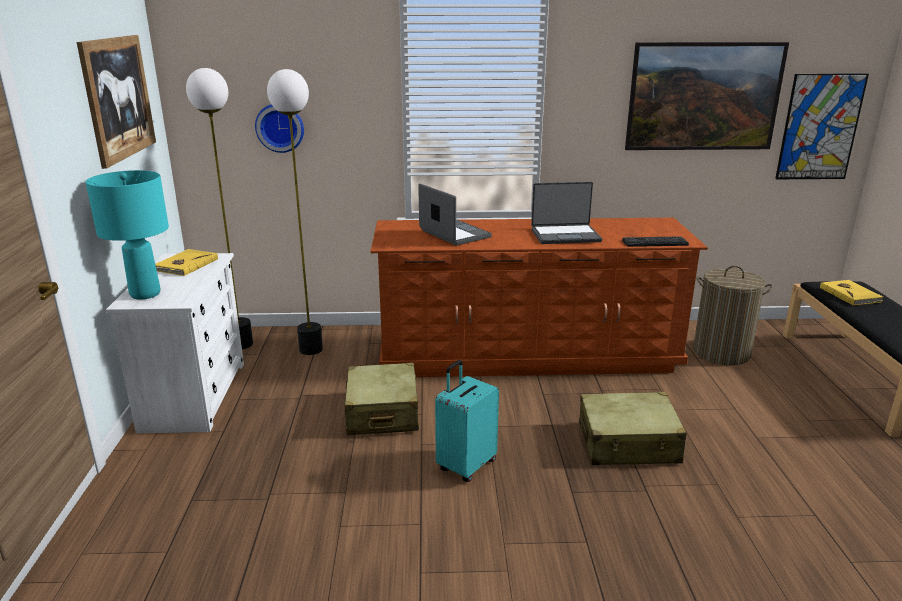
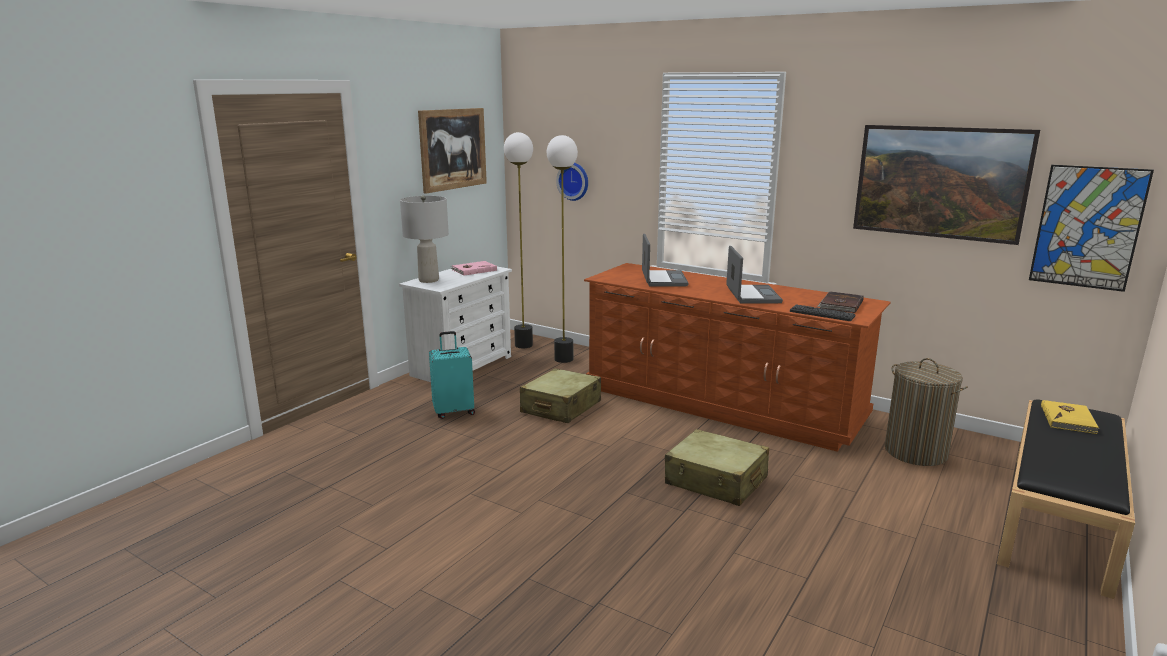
camera: 35 degrees right, 5 degrees down
(145, 294) = (428, 280): turquoise table lamp -> grey table lamp
(185, 265) = (473, 270): yellow book -> pink book
(465, 465) = (574, 453): turquoise suitcase -> turquoise suitcase (454, 411)
(565, 235) = (751, 295): laptop -> laptop turned 120 degrees counterclockwise
(649, 229) = (840, 304): none -> brown book

